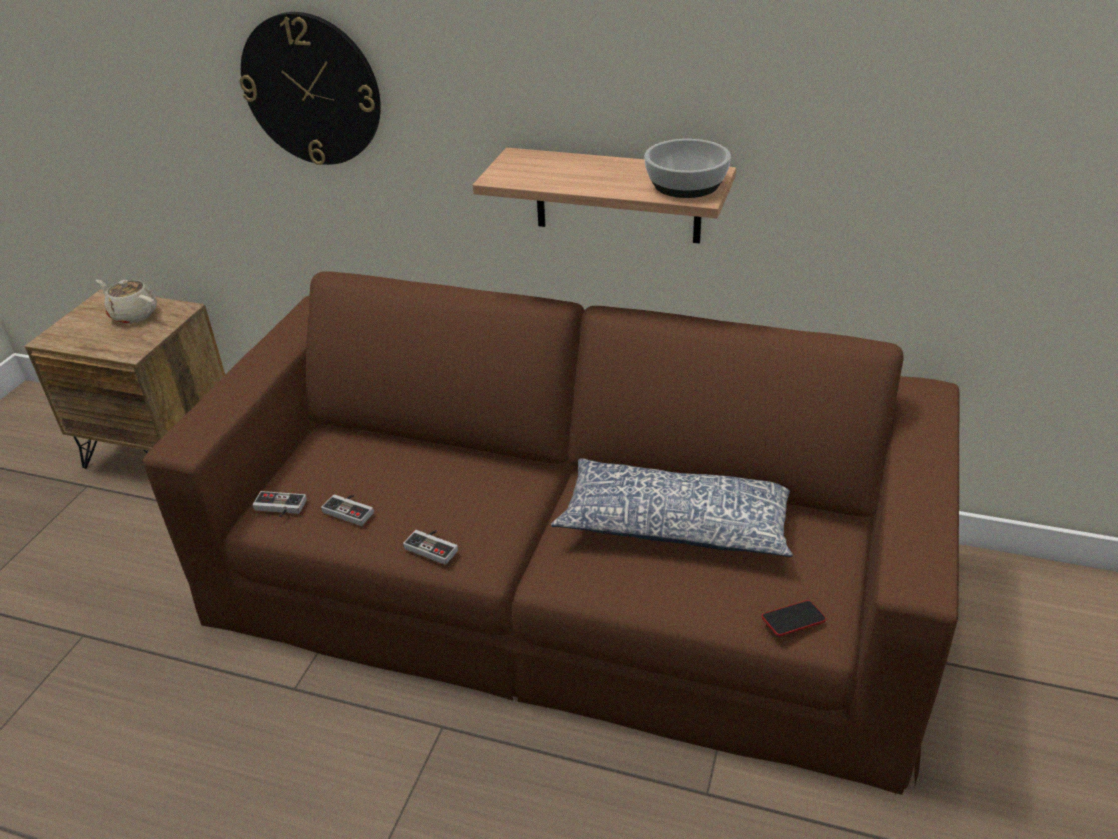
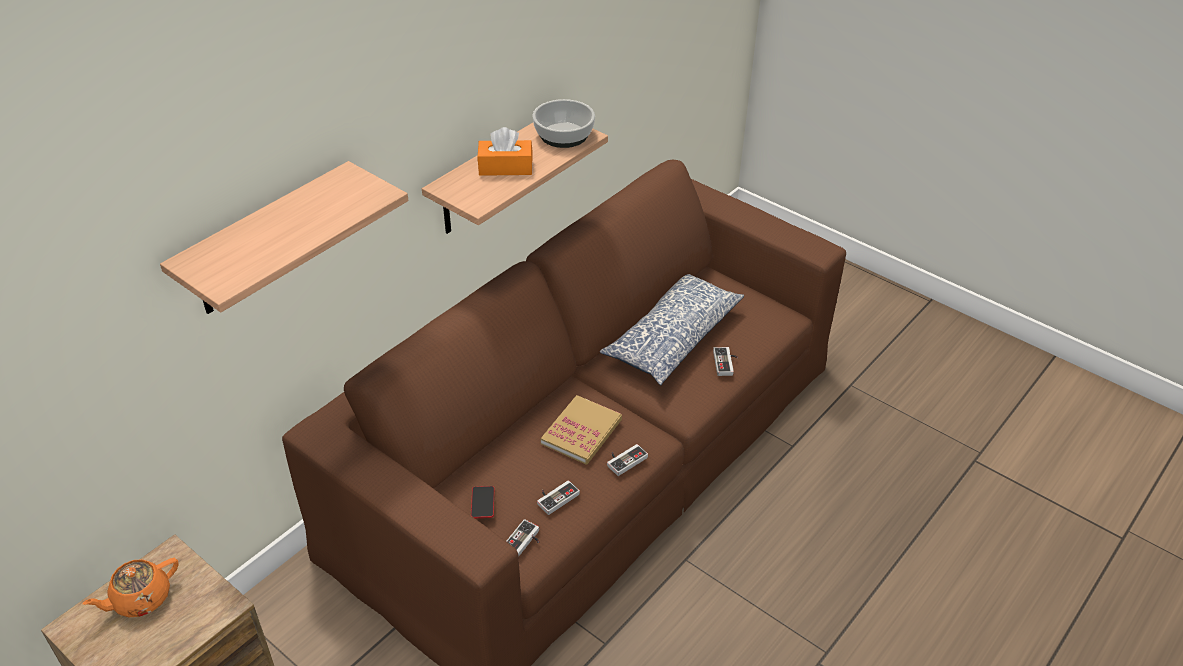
camera: 70 degrees left, 5 degrees up
(133, 314) = (140, 599): beige teapot -> orange teapot
(311, 90) = (267, 241): wall clock -> shelf
(459, 498) = (581, 432): none -> book
(583, 172) = (505, 167): none -> orange tissue box
(663, 590) = (726, 363): none -> game controller
(793, 621) = (775, 322): phone -> phone (482, 504)

